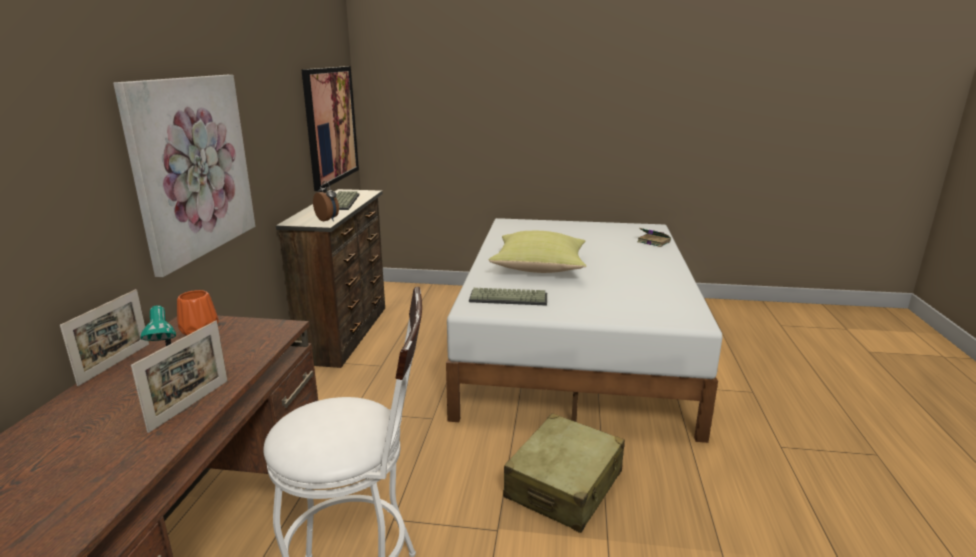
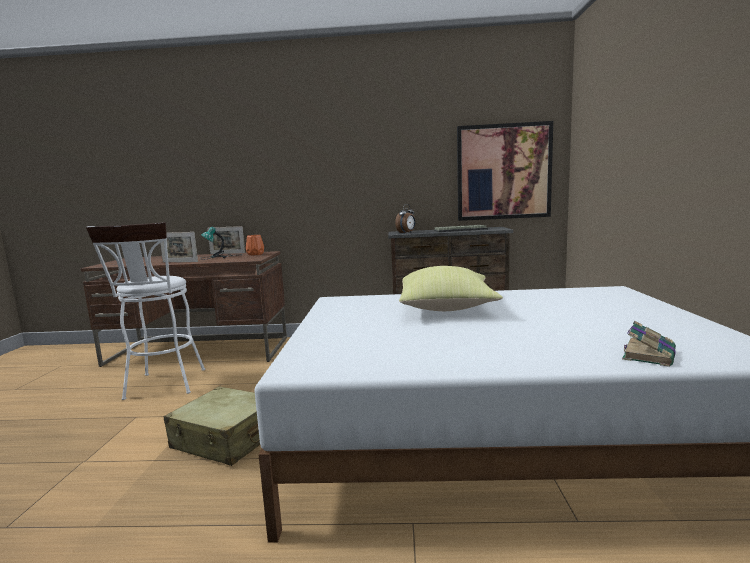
camera: 85 degrees right, 10 degrees down
(192, 167) = (310, 181): picture -> none
(509, 298) = (357, 305): keyboard -> none

